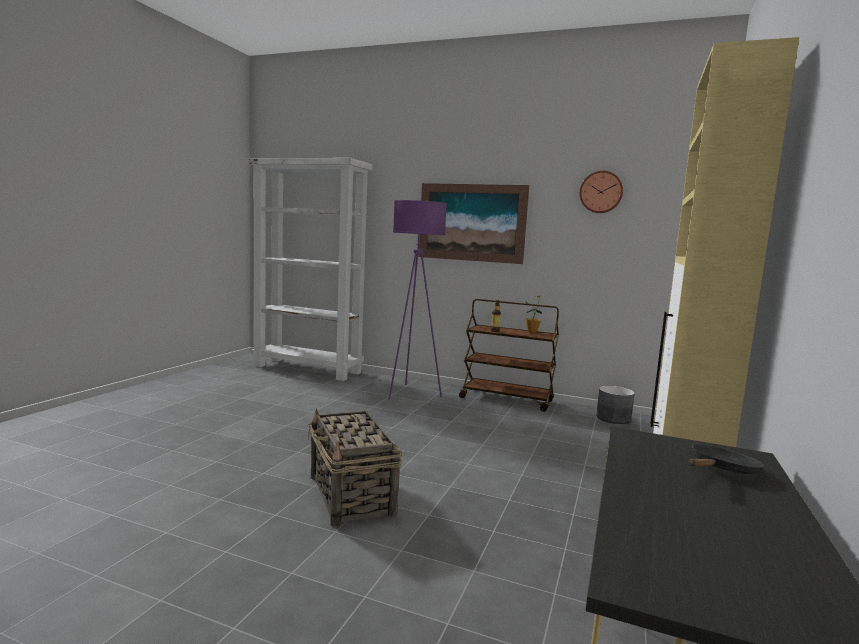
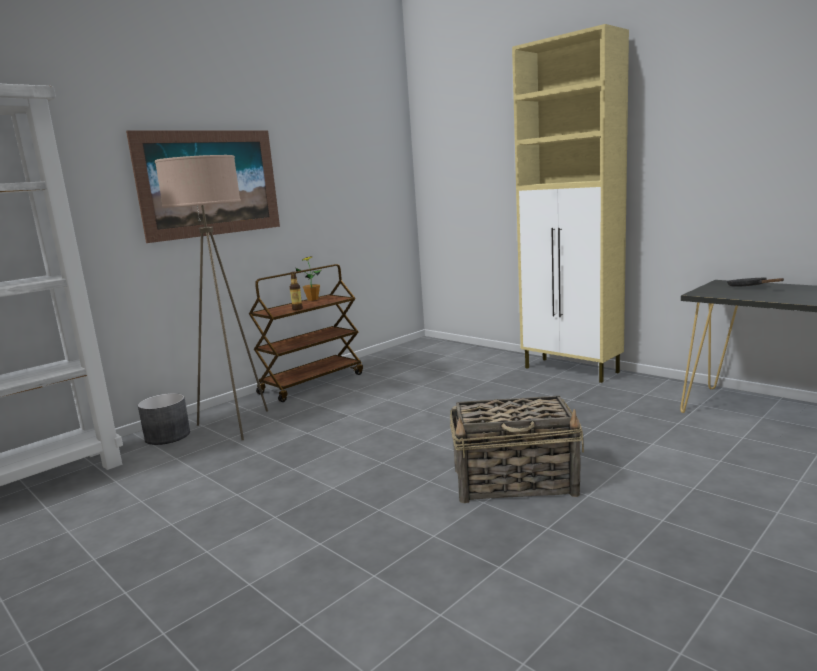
camera: 65 degrees left, 5 degrees up
(411, 393) = (236, 425): purple floor lamp -> beige floor lamp
(601, 192) = (332, 137): wall clock -> none
(613, 418) = (398, 355): grey planter -> grey planter (167, 436)

